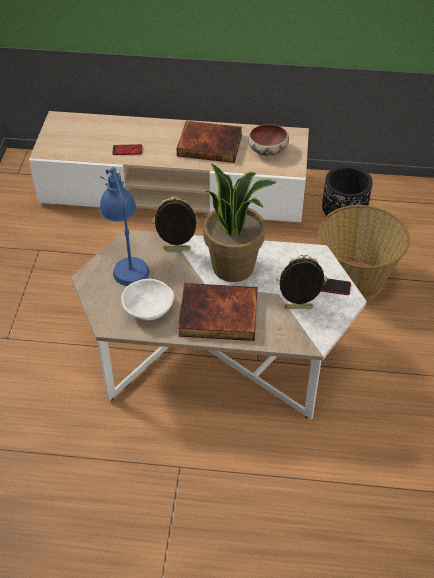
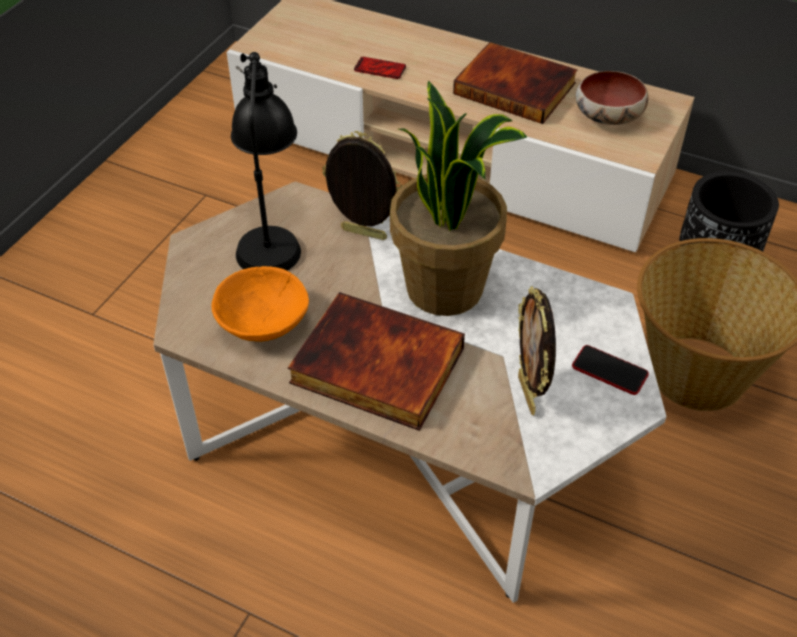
camera: 20 degrees right, 0 degrees up
(126, 261) = (269, 233): blue table lamp -> black table lamp
(148, 310) = (262, 324): white bowl -> orange bowl
(298, 309) = (528, 394): picture frame -> picture frame turned 120 degrees counterclockwise

